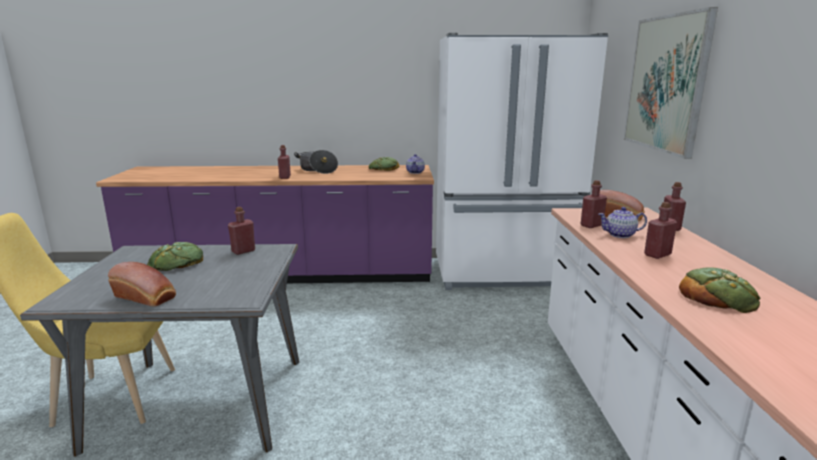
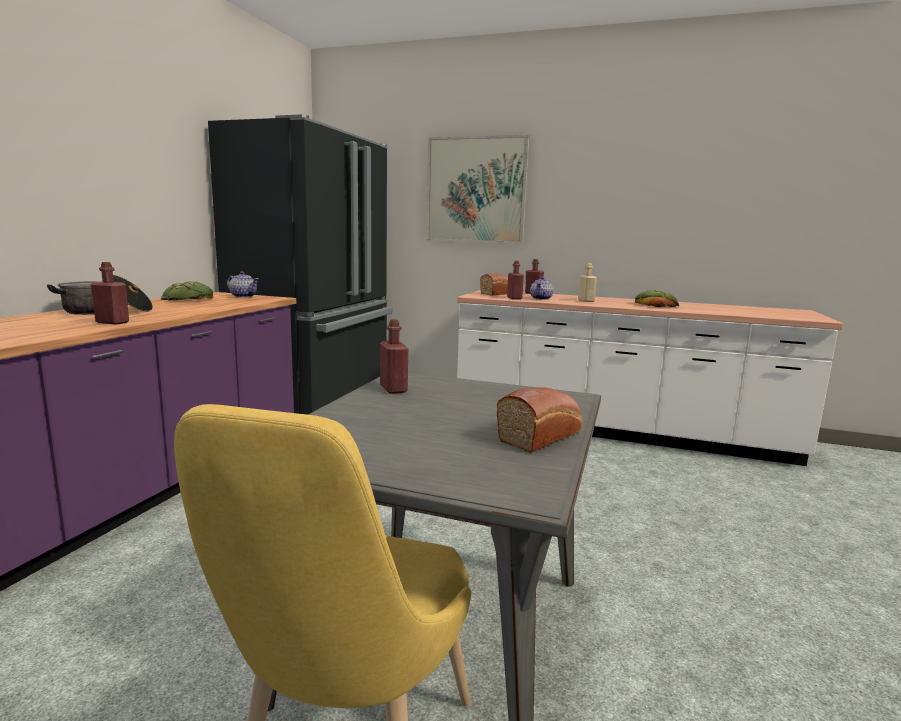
camera: 70 degrees left, 5 degrees down
(177, 262) = (402, 420): bread -> none
(504, 274) = (318, 405): white fridge -> black fridge
(657, 255) = (586, 301): red bottle -> beige bottle

